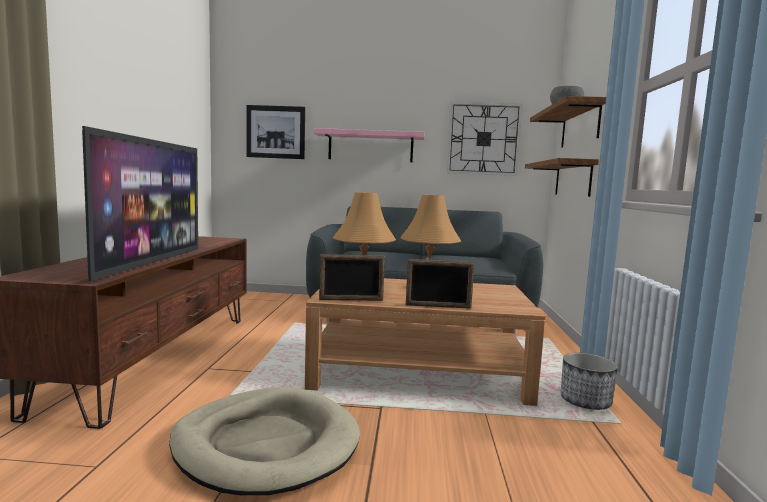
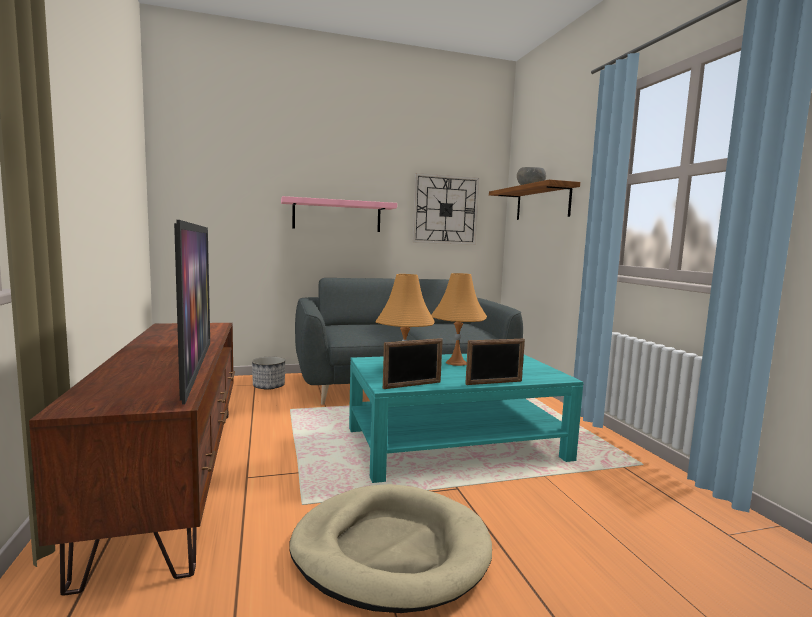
camera: 20 degrees left, 0 degrees up
(275, 132) = (230, 198): picture -> none
(420, 371) = (456, 444): brown coffee table -> turquoise coffee table
(572, 179) = (535, 249): shelf -> none
(585, 402) = (604, 450): planter -> planter (268, 386)

